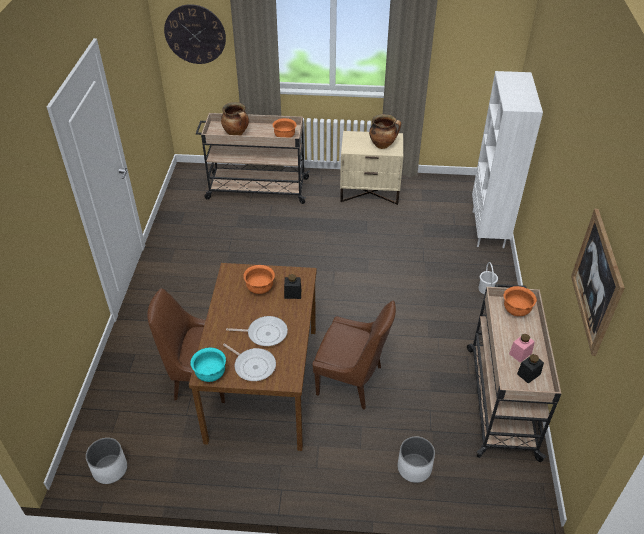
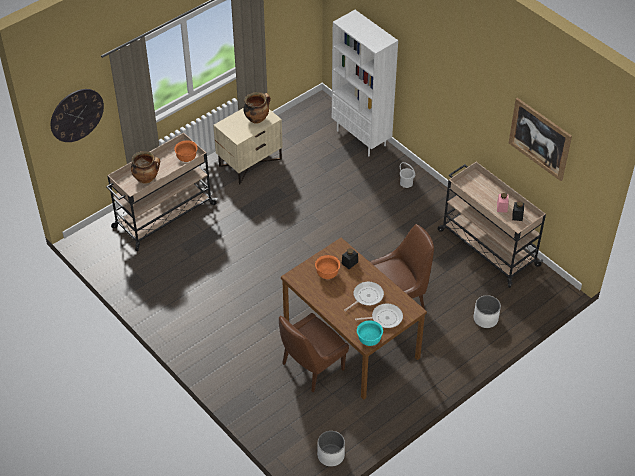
camera: 45 degrees left, 5 degrees up
(516, 310) = (473, 183): orange bowl -> none

